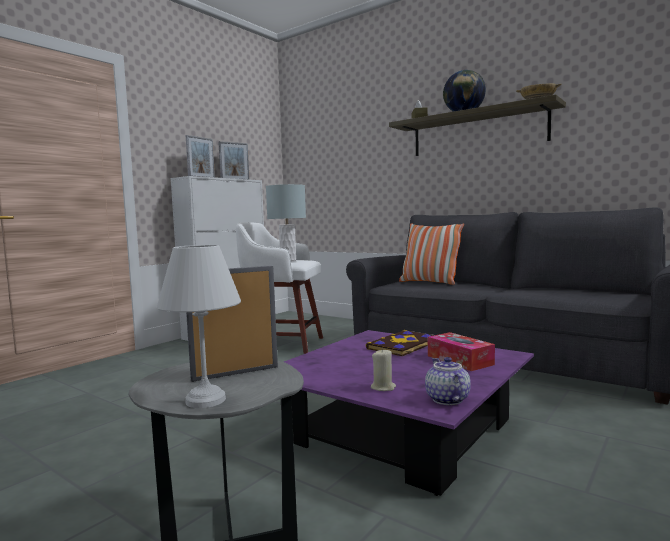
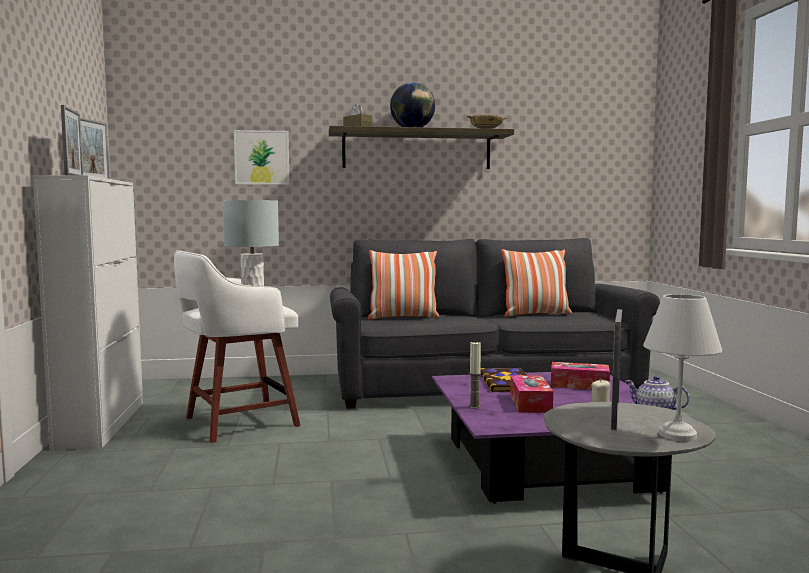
camera: 45 degrees left, 0 degrees up
(317, 356) = (474, 406): none -> candle
(361, 155) = (262, 157): none -> picture
(364, 363) = (530, 403): none -> tissue box
(561, 290) = (535, 314): none -> pillow

